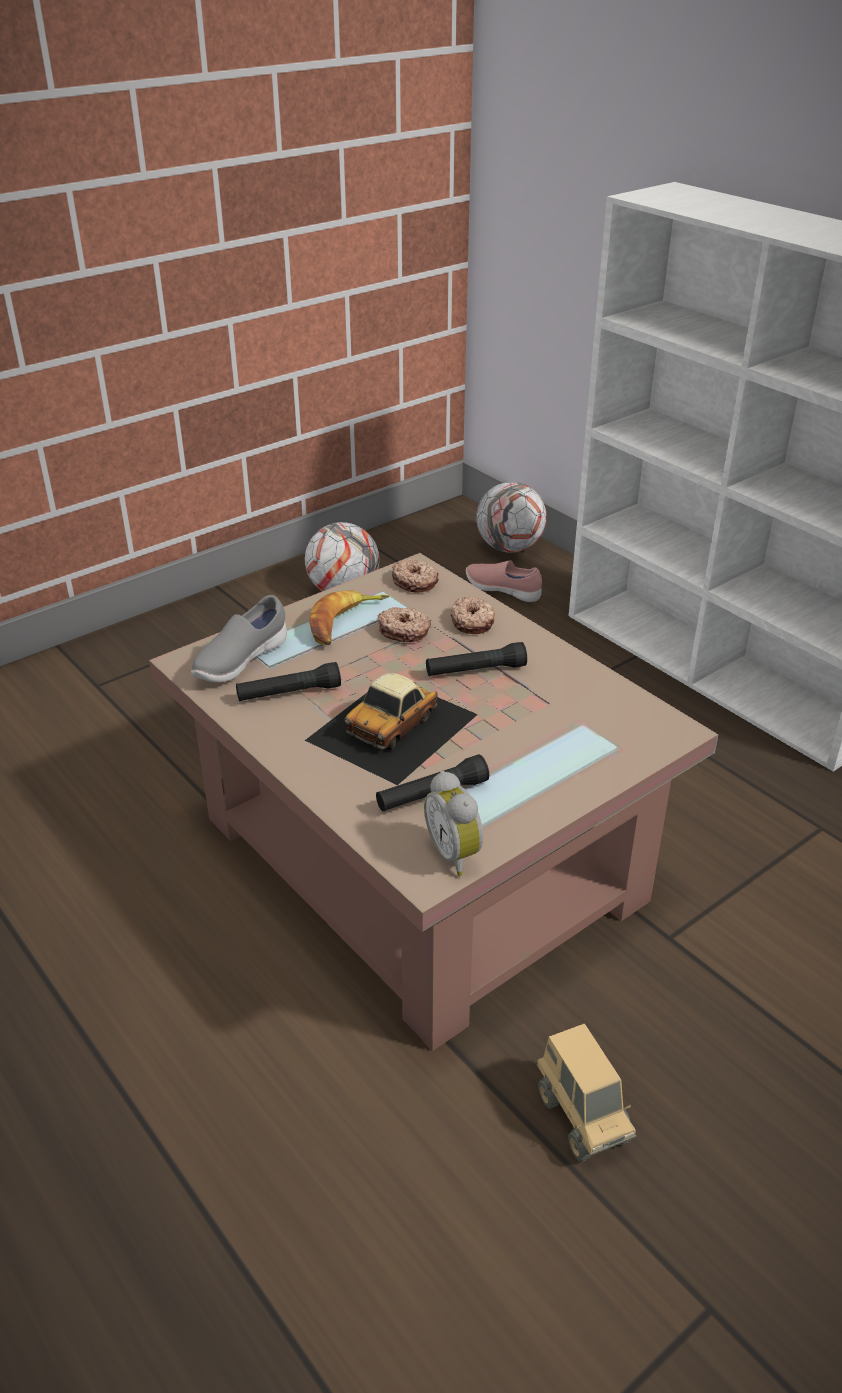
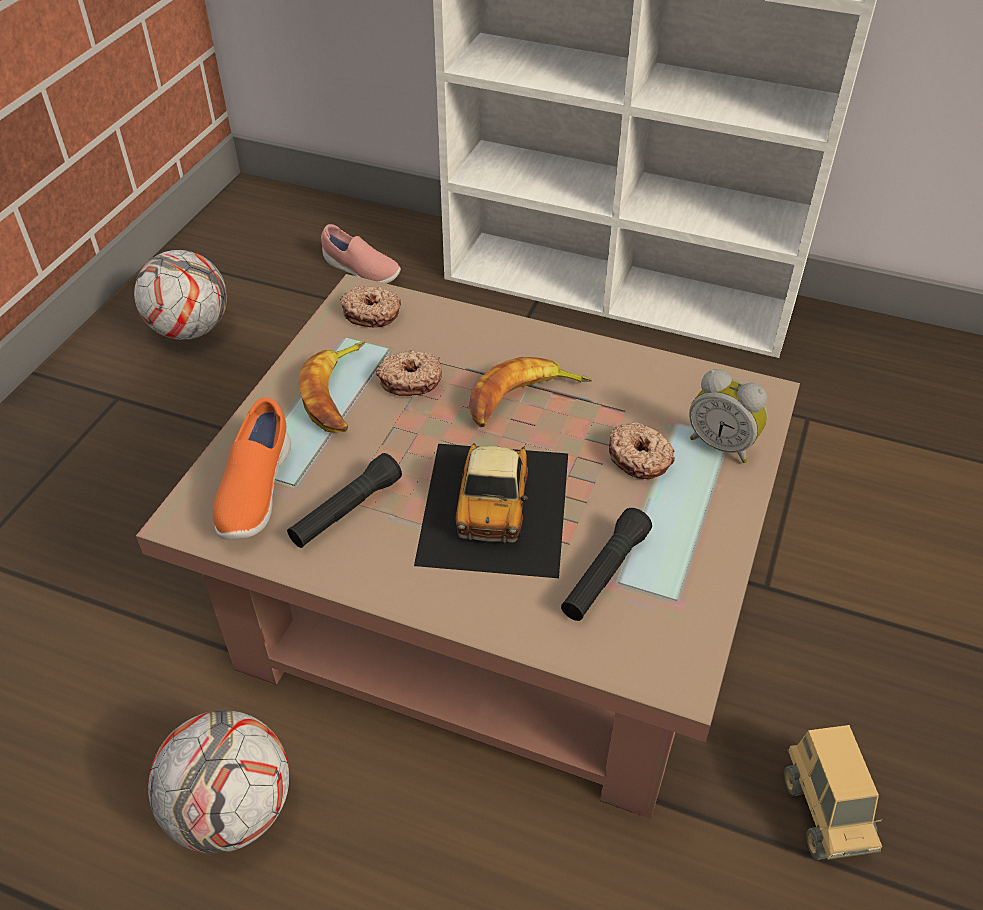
camera: 30 degrees left, 10 degrees up
(240, 661) = (255, 492): grey shoe -> orange shoe
(456, 854) = (686, 635): alarm clock -> alarm clock (722, 444)
(473, 622) = (472, 341): donut -> donut (639, 457)
(475, 670) = (523, 400): black flashlight -> banana
(503, 590) = (361, 271): pink shoe -> pink shoe turned 150 degrees counterclockwise
(510, 548) = (333, 220): football -> football (233, 809)
(581, 1118) = (824, 813): toy truck -> toy truck turned 45 degrees clockwise

